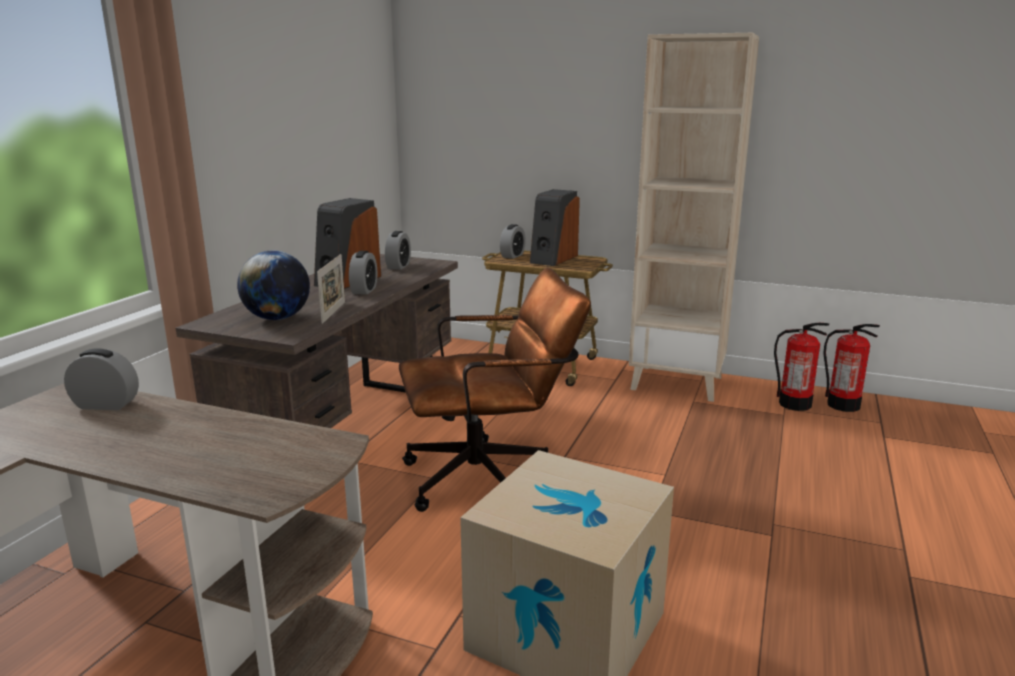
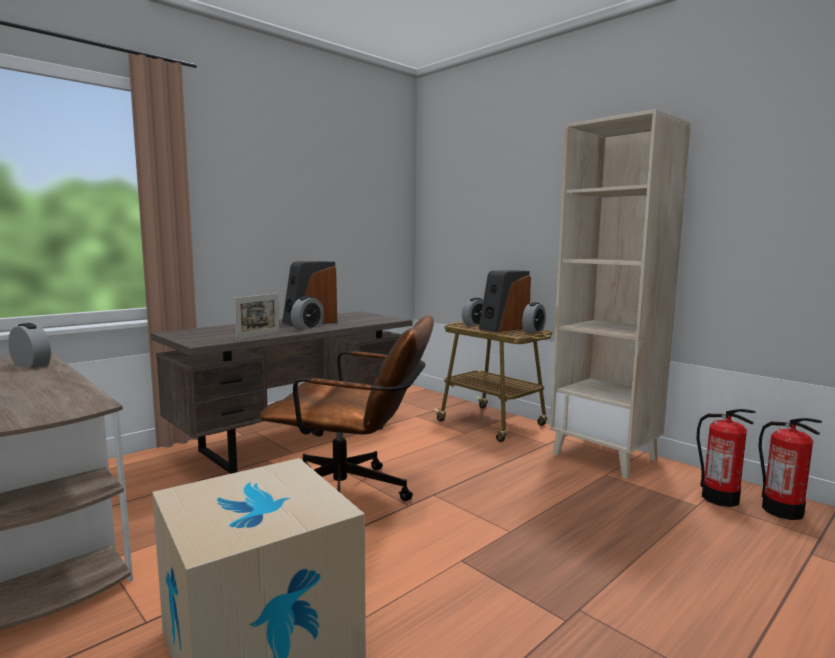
camera: 25 degrees right, 10 degrees down
(277, 318) = (217, 335): globe -> none
(398, 266) = (362, 318): alarm clock -> alarm clock (533, 331)

